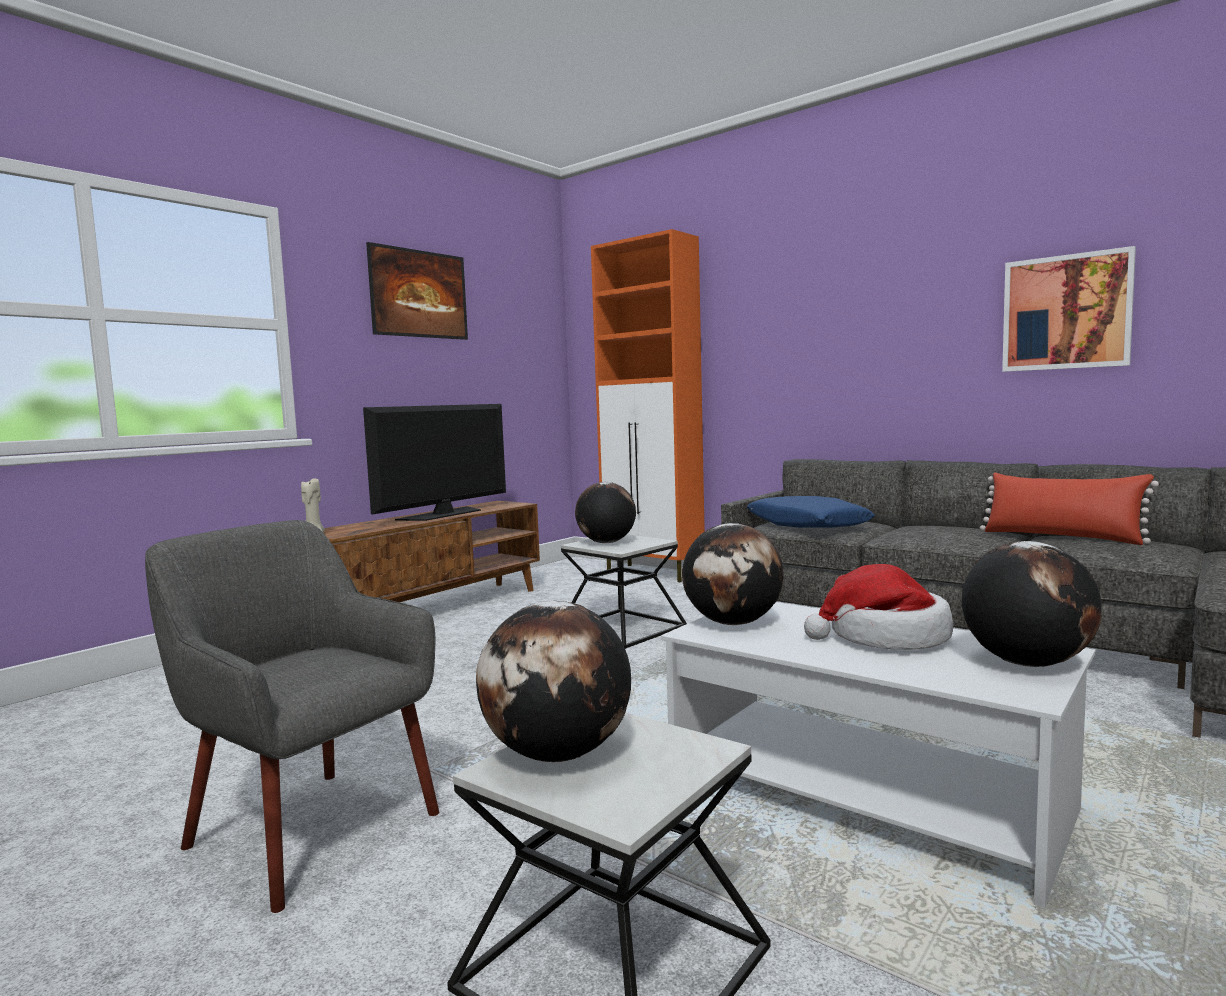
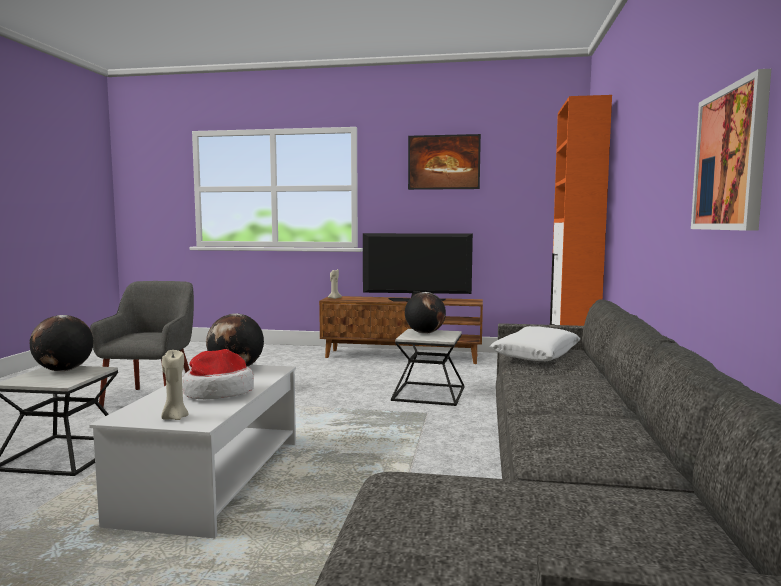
camera: 60 degrees right, 0 degrees up
(807, 525) = (536, 354): blue pillow -> white pillow
(1026, 663) = (174, 418): globe -> beige candle
(1061, 537) = (612, 420): red pillow -> none

